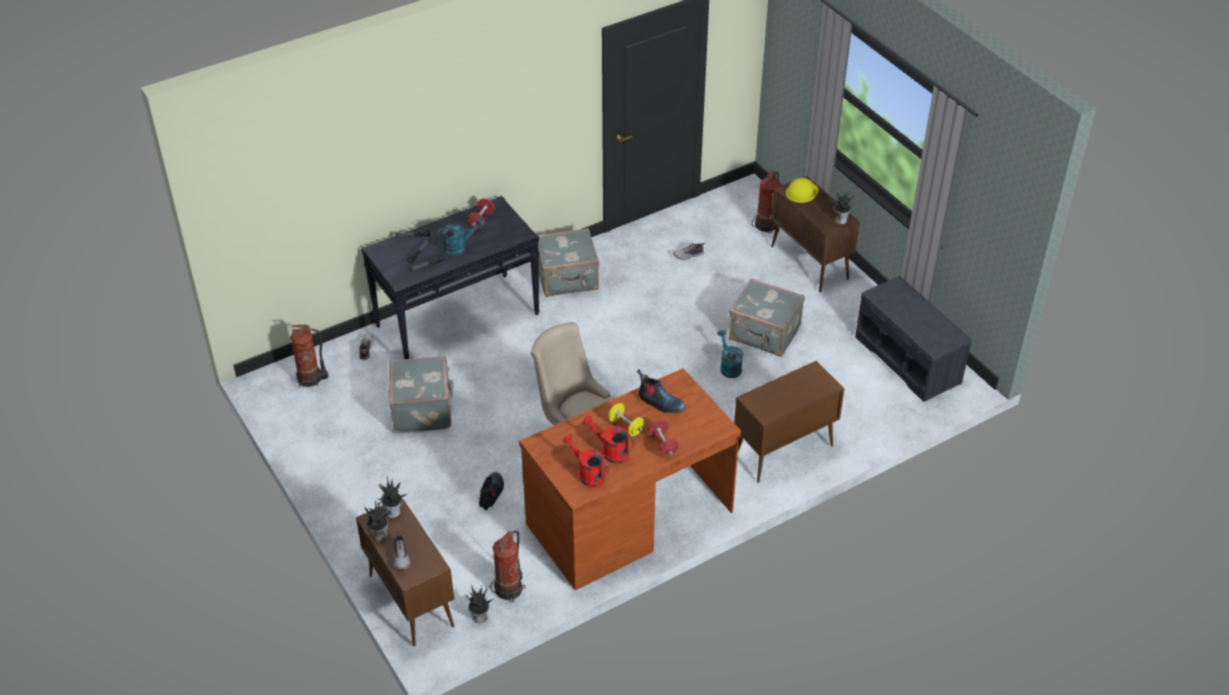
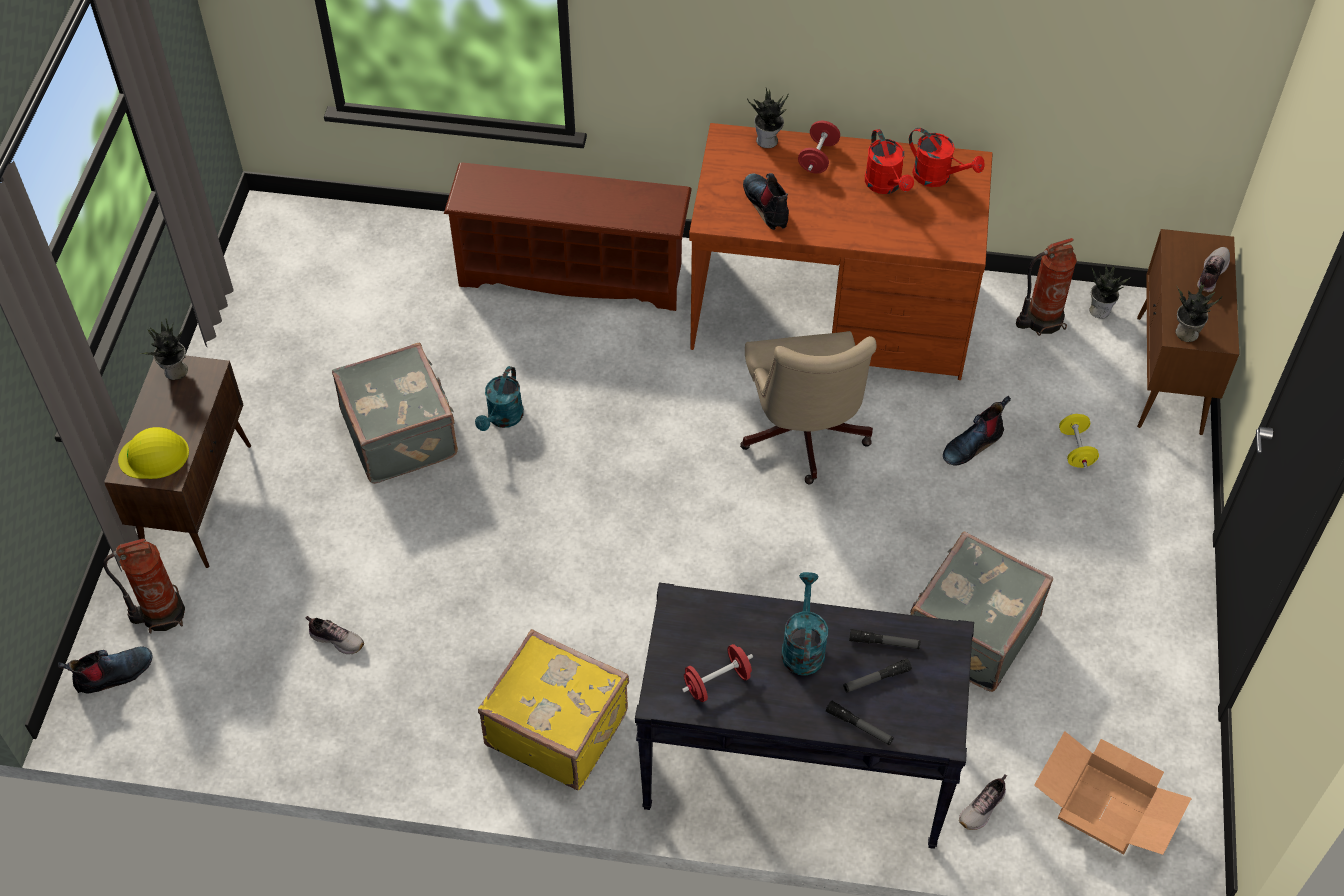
camera: 140 degrees left, 10 degrees up
(311, 379) = (1106, 808): fire extinguisher -> cardboard box
(379, 535) = (1223, 314): potted plant -> potted plant (768, 141)
(459, 247) = (803, 646): turquoise watering can -> turquoise watering can turned 75 degrees clockwise
(567, 279) = (557, 726): grey suitcase -> yellow suitcase
(588, 474) = (938, 177): red watering can -> red watering can turned 45 degrees counterclockwise
(626, 427) = (838, 203): yellow dumbbell -> yellow dumbbell (1076, 449)
(755, 200) = (113, 675): none -> boot
(783, 452) = (574, 273): brown cabinet -> brown shoe rack
(909, 360) = (284, 282): grey bench -> none

